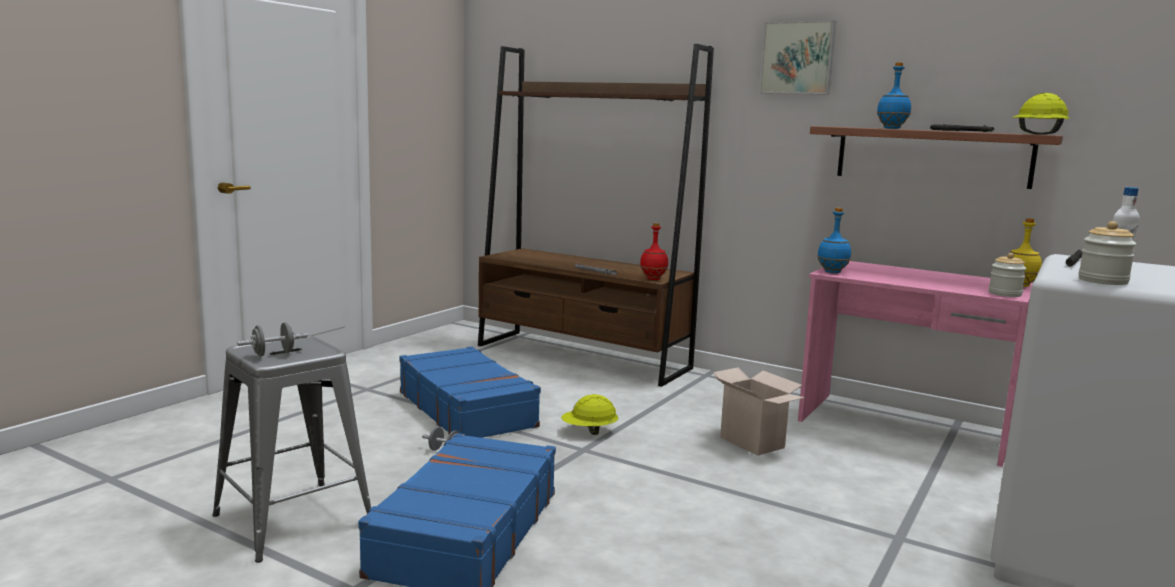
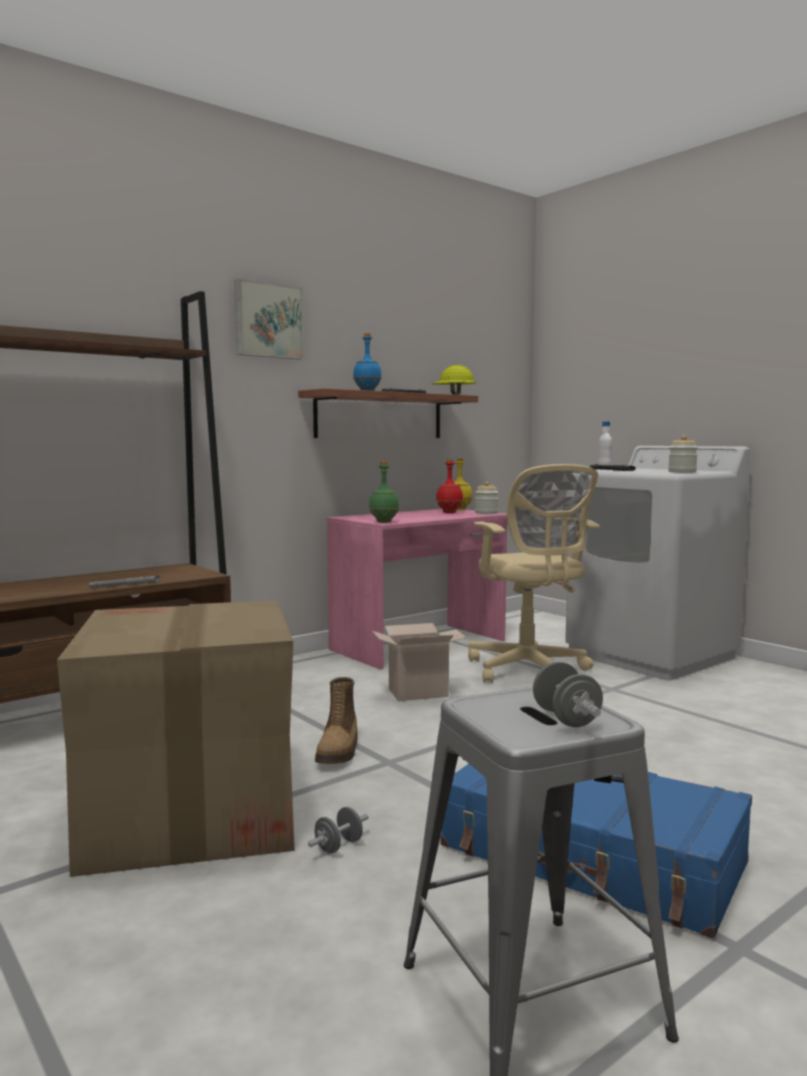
camera: 70 degrees left, 5 degrees down
(467, 409) = (190, 813): blue suitcase -> cardboard box
(589, 432) = (339, 752): yellow hard hat -> boot
(653, 279) = (201, 574): red bottle -> red bottle (449, 512)
(831, 272) = (383, 522): blue bottle -> green bottle
(897, 487) = (529, 671): none -> beige office chair

